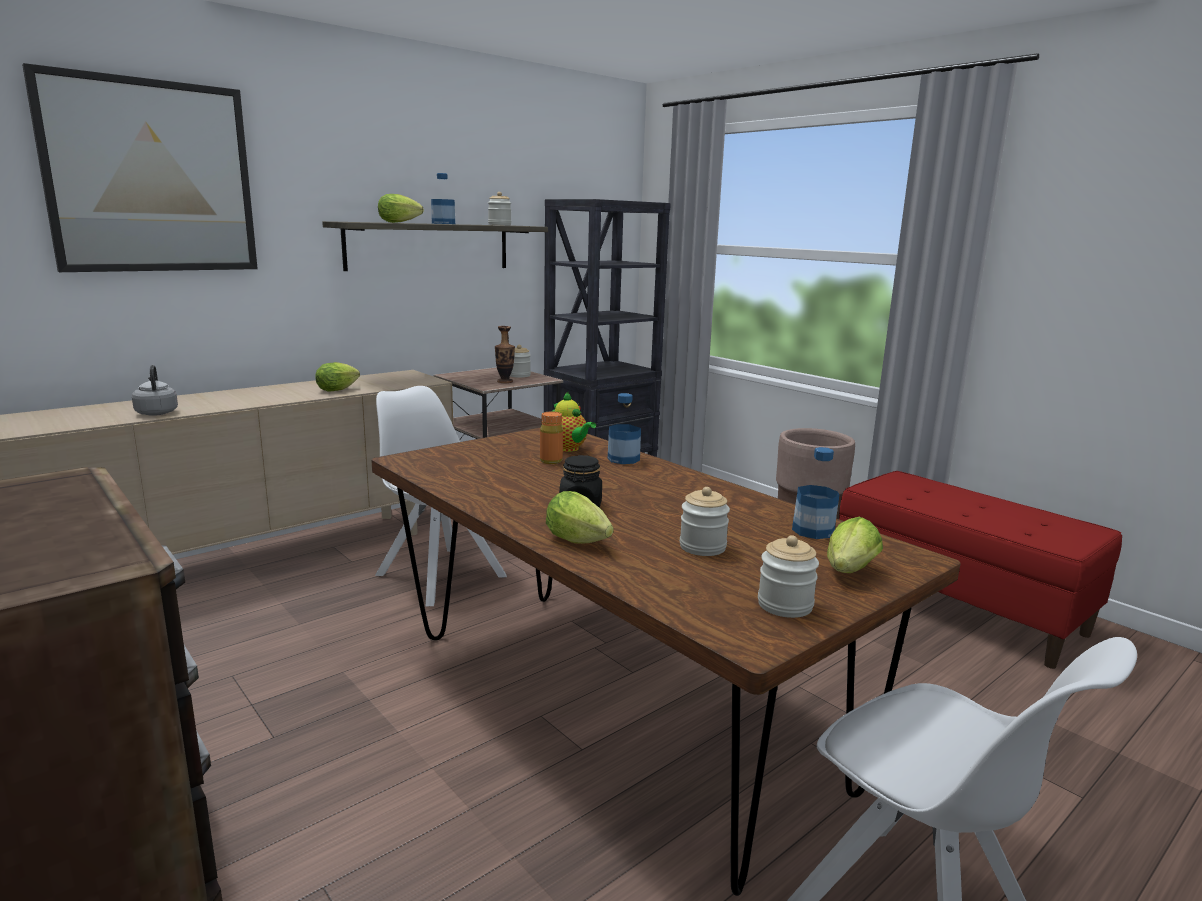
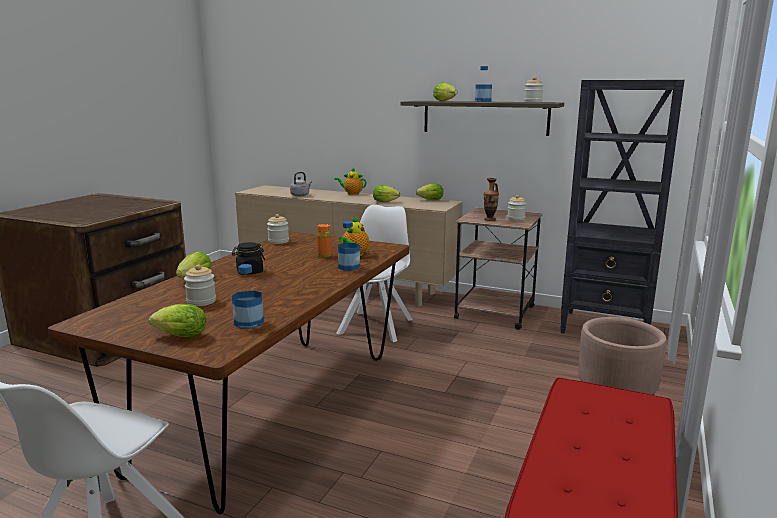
camera: 65 degrees right, 0 degrees up
(151, 177) = (334, 79): picture -> none
(233, 392) = (352, 194): none -> teapot
(376, 376) = (429, 200): none -> lettuce
(785, 605) = (125, 325): jar -> jar (278, 241)

